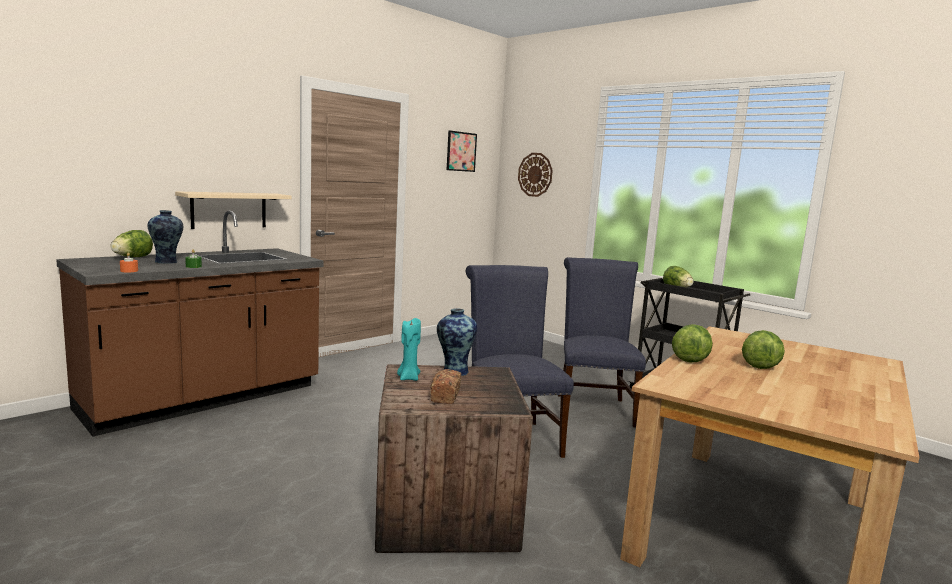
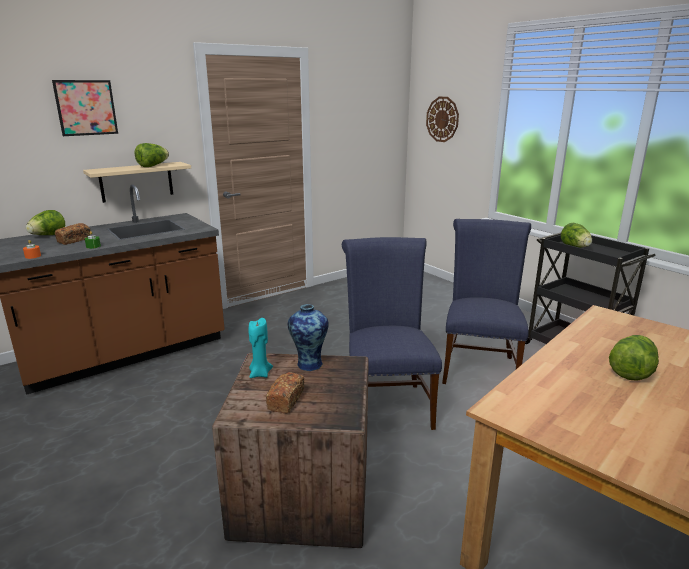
camera: 10 degrees right, 10 degrees up
(167, 262) = (74, 240): vase -> bread
(461, 151) = (367, 100): picture -> picture (86, 108)
(690, 358) = (552, 361): lettuce -> lettuce (153, 166)

